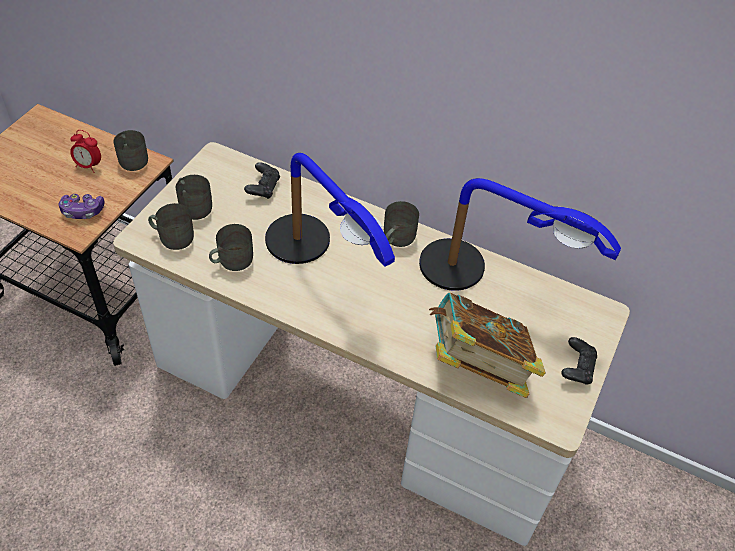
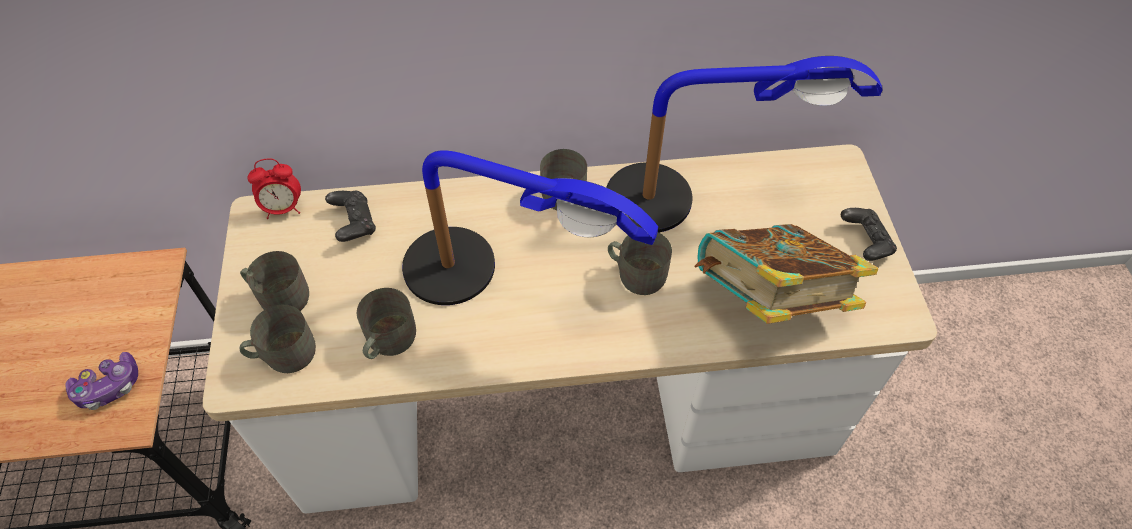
camera: 30 degrees left, 5 degrees up
(89, 166) = (69, 319): alarm clock -> alarm clock (283, 208)
(132, 158) = (126, 276): grey mug -> grey mug (636, 273)

